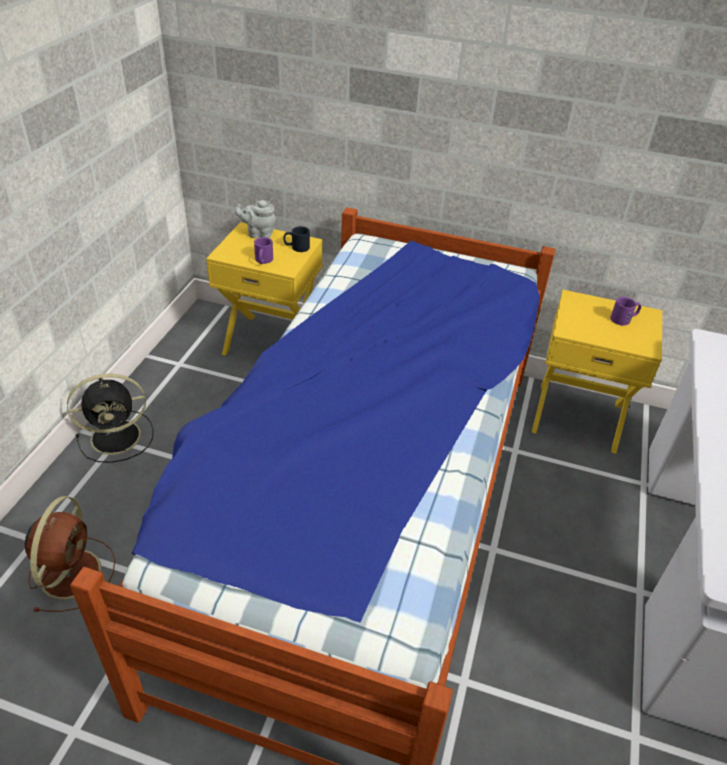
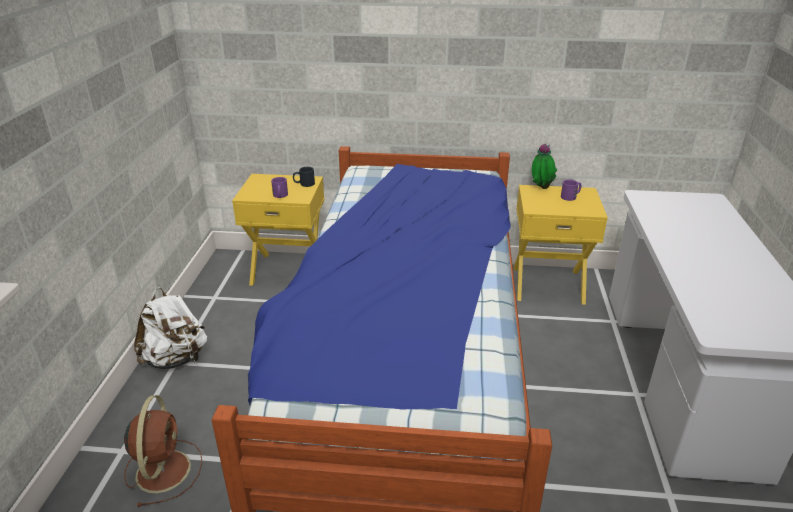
camera: 10 degrees left, 10 degrees down
(118, 436) = (176, 359): black fan -> white backpack
(258, 234) = (269, 179): grey teapot -> none
(589, 299) = (540, 188): none -> potted plant

